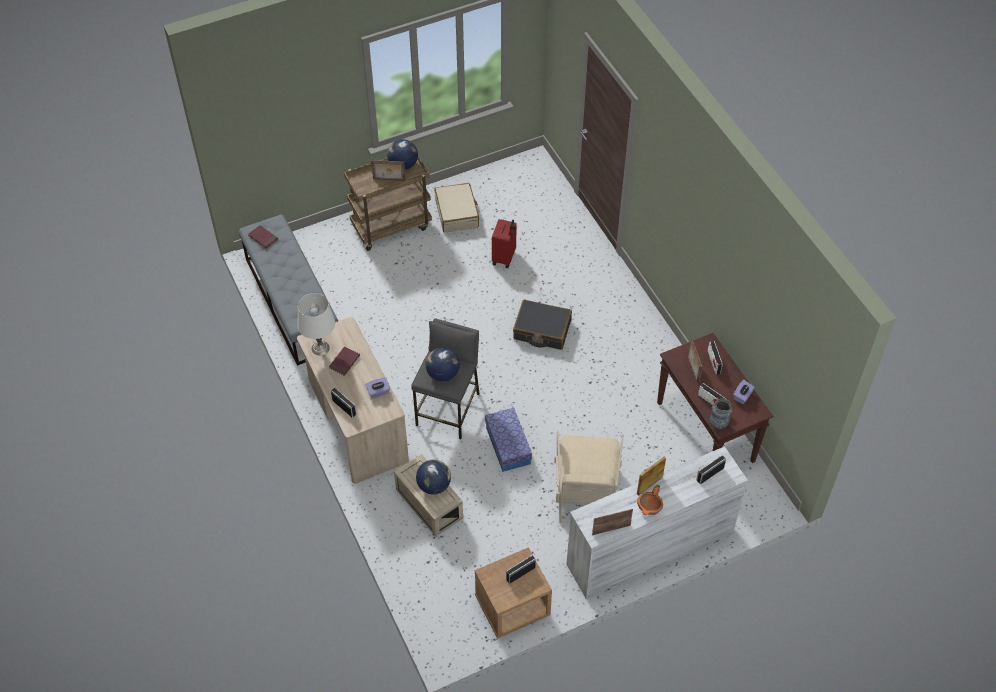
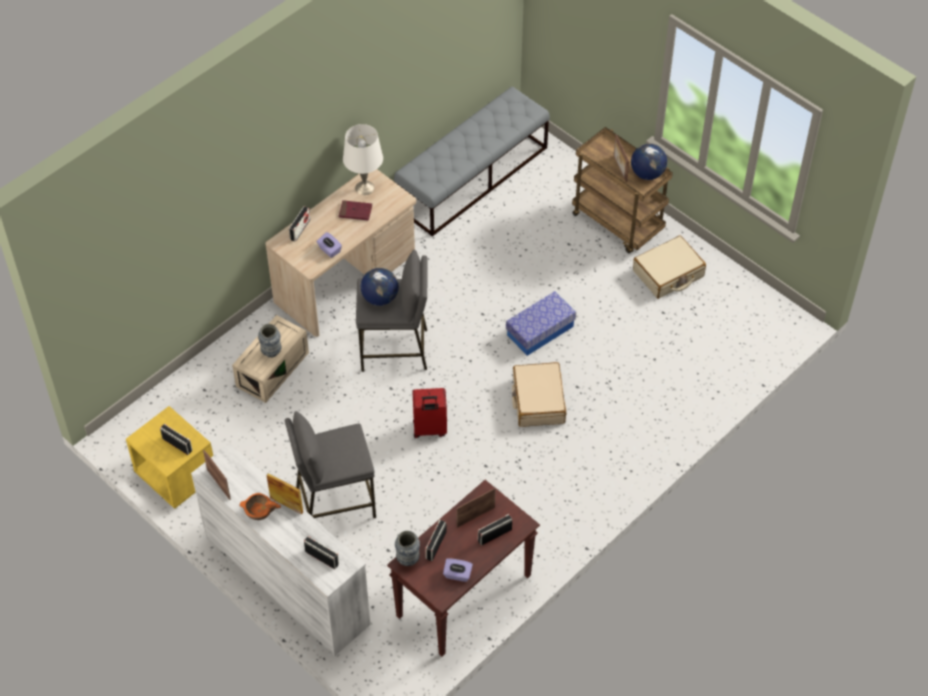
camera: 70 degrees right, 0 degrees up
(263, 238) = (507, 107): red book -> none
(434, 485) = (271, 352): globe -> vase
(504, 258) = (625, 336): red suitcase -> red suitcase (429, 429)
(508, 445) = (369, 414): storage box -> storage box (540, 330)
(512, 607) = (175, 475): brown nightstand -> yellow nightstand
(542, 330) = (538, 401): black suitcase -> beige suitcase
(585, 494) = (335, 501): beige armchair -> grey stool

